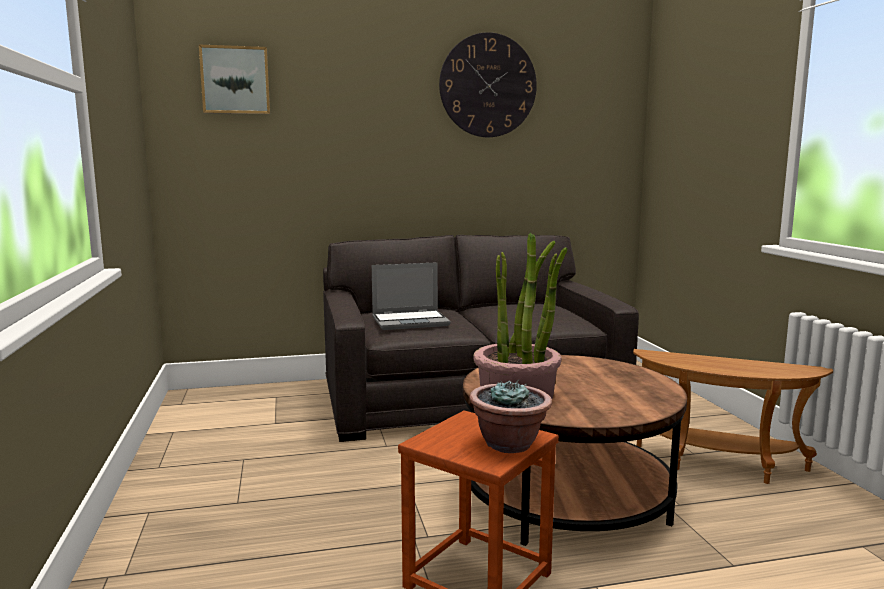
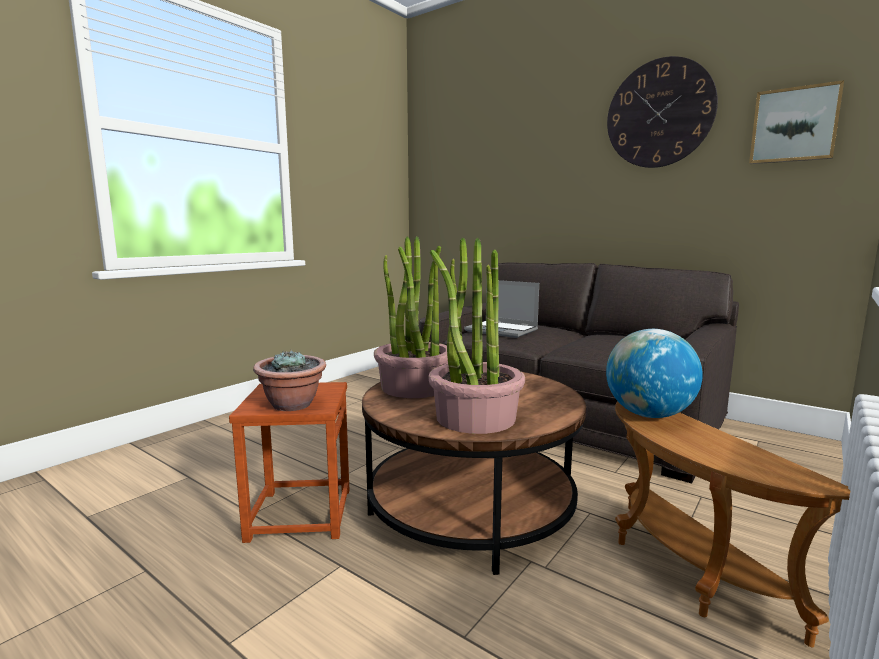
camera: 50 degrees right, 0 degrees up
(235, 80) = (456, 141): picture -> picture (794, 125)
(628, 399) = (475, 418): none -> potted plant
(682, 360) = (648, 415): none -> globe

